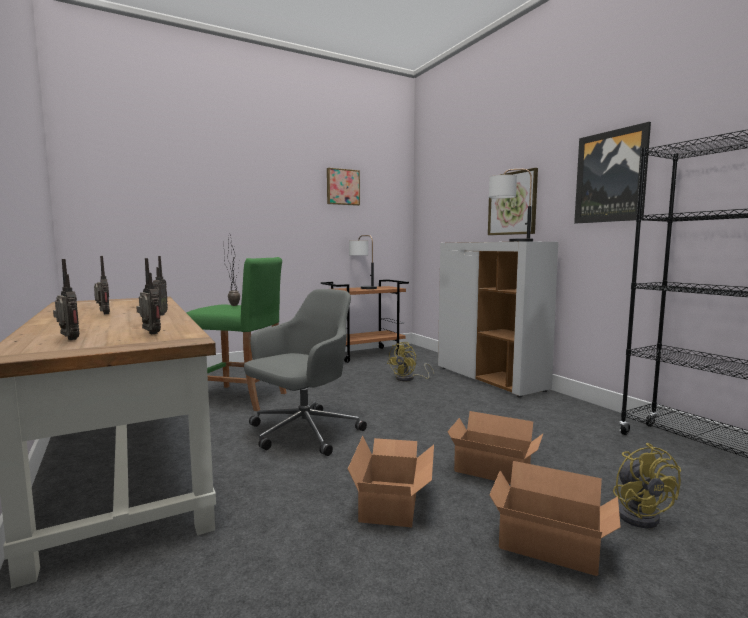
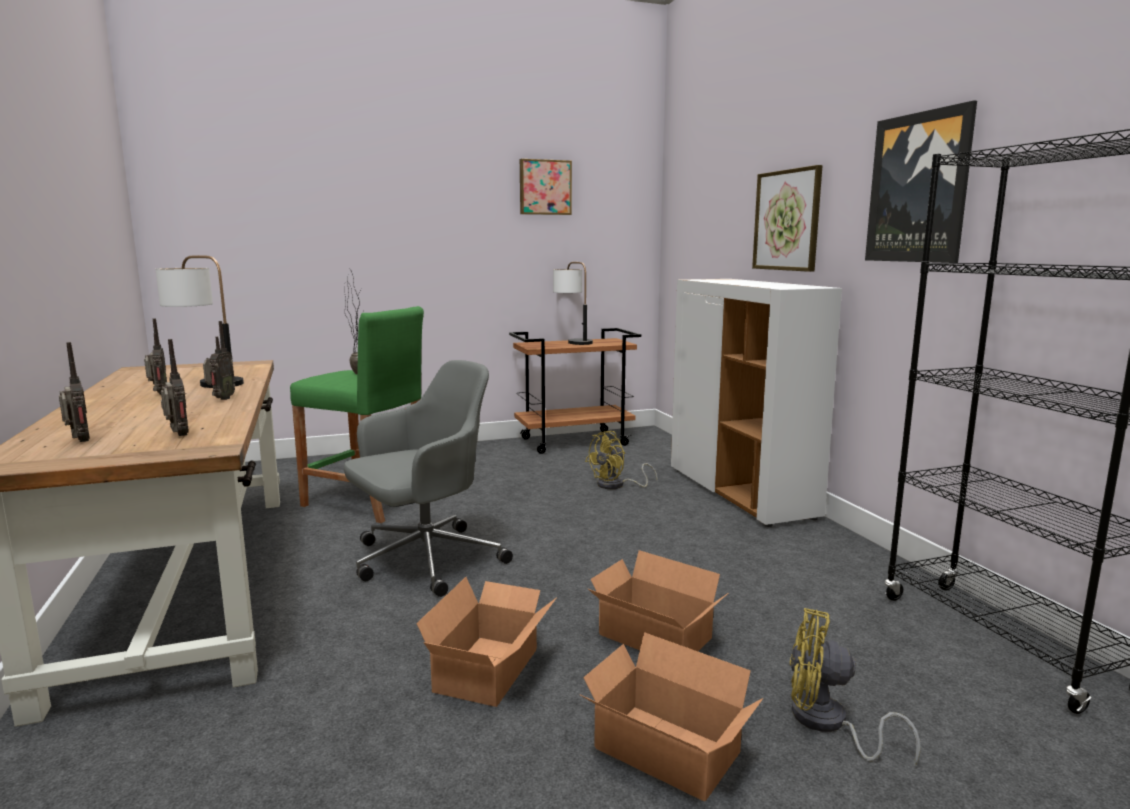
camera: 10 degrees right, 5 degrees up
(509, 241) = (766, 285): table lamp -> table lamp (206, 383)
(639, 514) = (827, 724): yellow fan -> yellow fan turned 105 degrees clockwise

